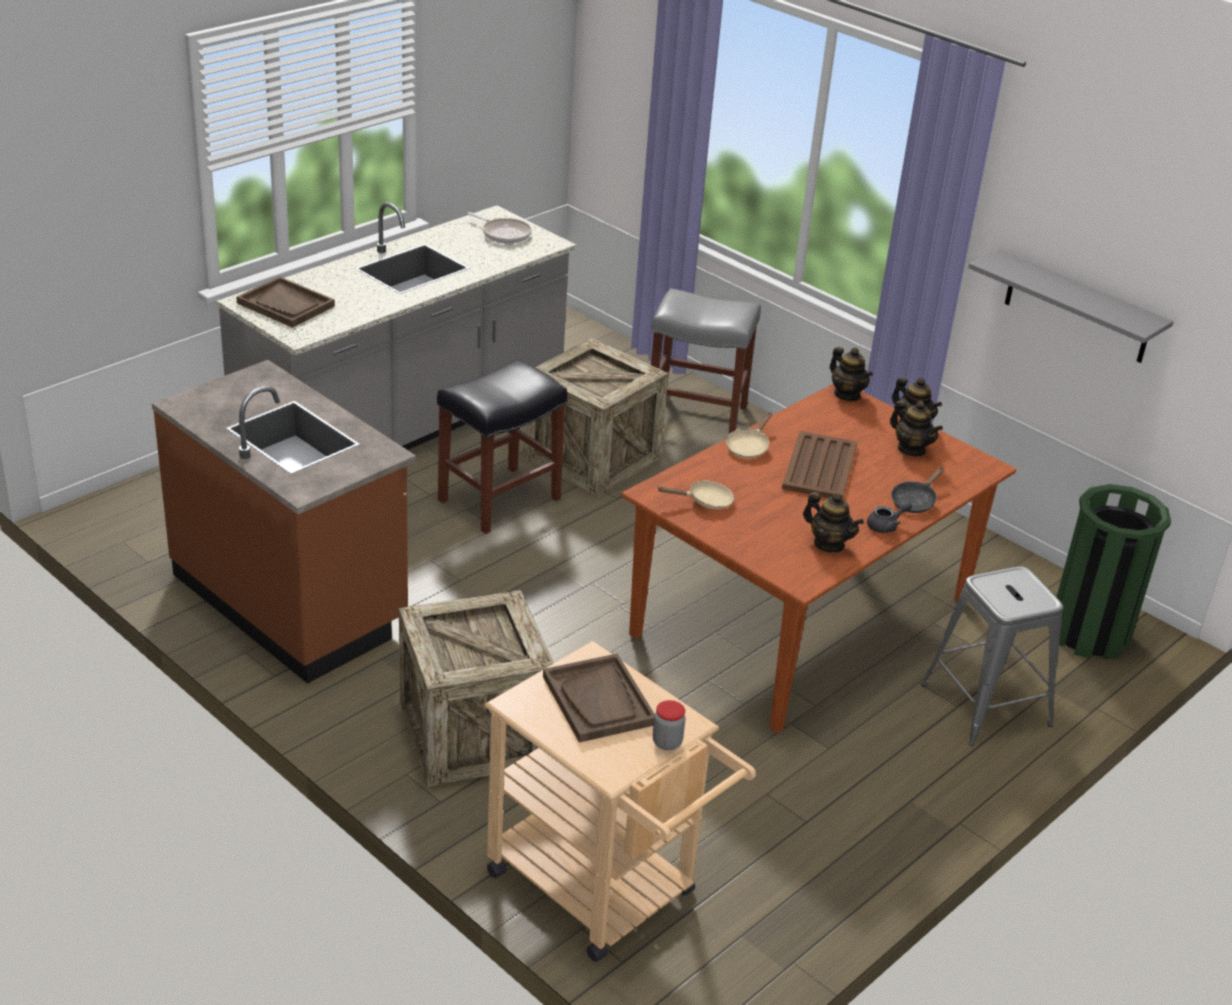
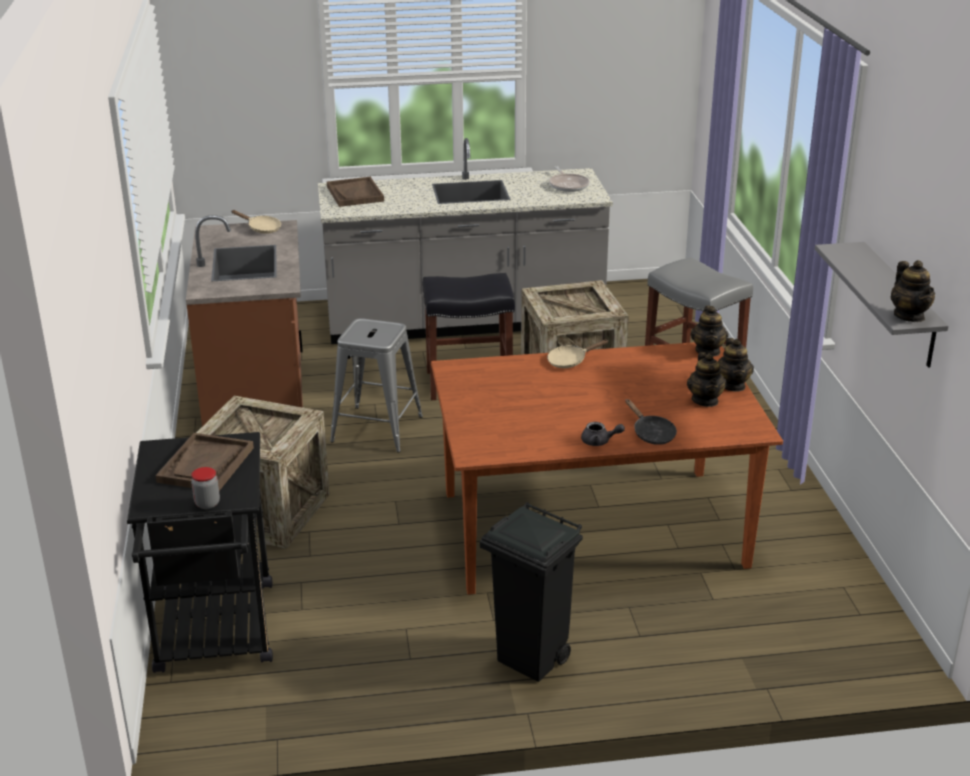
camera: 40 degrees right, 5 degrees down
(604, 892) = (215, 636): beige cart -> black cart
(705, 501) = (482, 383): beige frying pan -> beige frying pan (261, 228)
(820, 466) = (608, 389): brown tray -> none
(829, 544) = (533, 438): teapot -> teapot (909, 316)
(905, 771) = (532, 660): none -> black trash can
(915, 501) = (651, 434): black frying pan -> black frying pan turned 105 degrees counterclockwise
(987, 705) = (666, 645): grey stool -> grey stool (377, 429)
(1089, 634) = (838, 633): green trash can -> none

